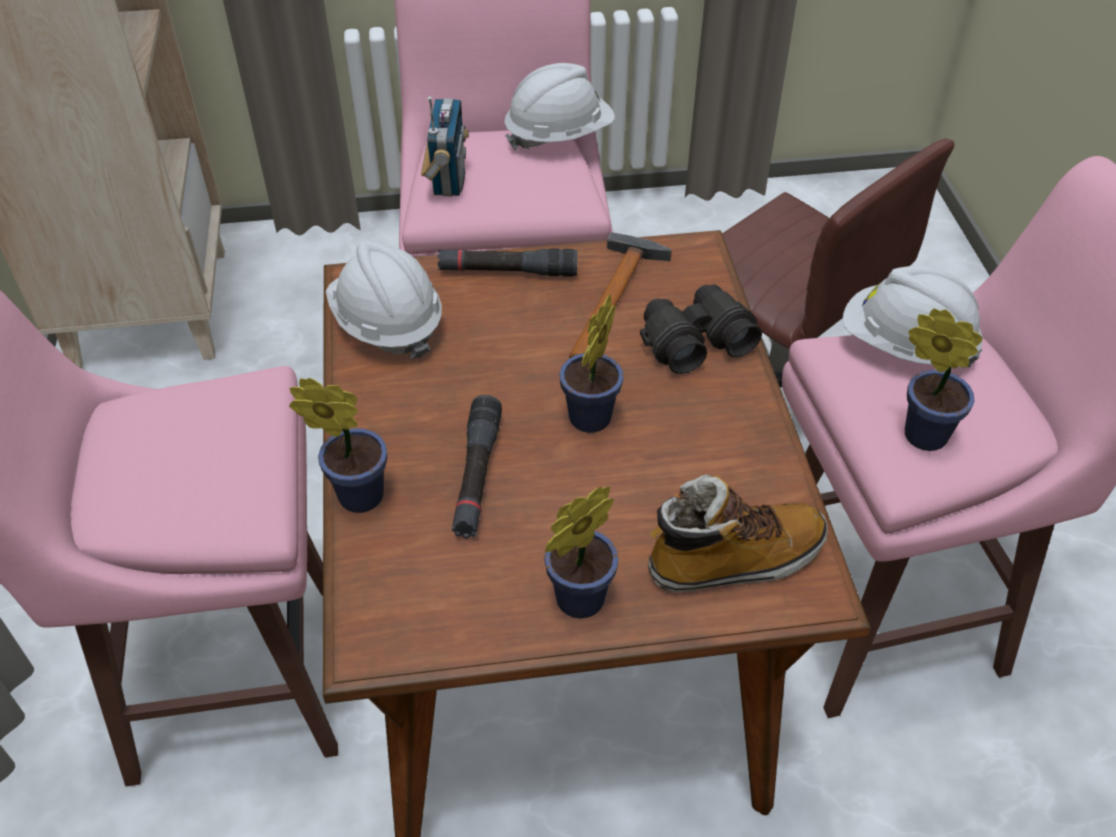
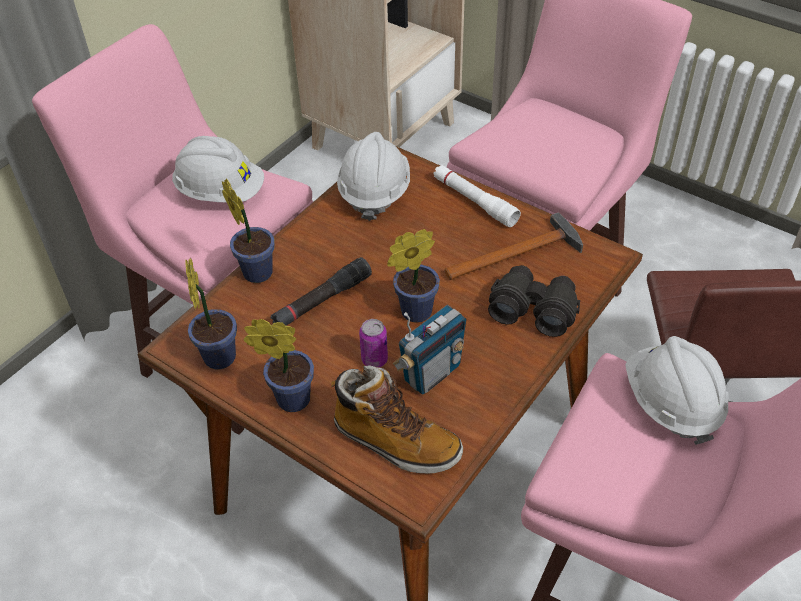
camera: 45 degrees right, 0 degrees up
(448, 180) = (507, 128): radio -> radio (431, 373)
(508, 271) = (474, 201): black flashlight -> white flashlight
(559, 136) = (610, 136): white hard hat -> white hard hat (221, 192)
(610, 495) = (374, 359): none -> can
(919, 433) = (605, 459): potted plant -> potted plant (219, 354)

